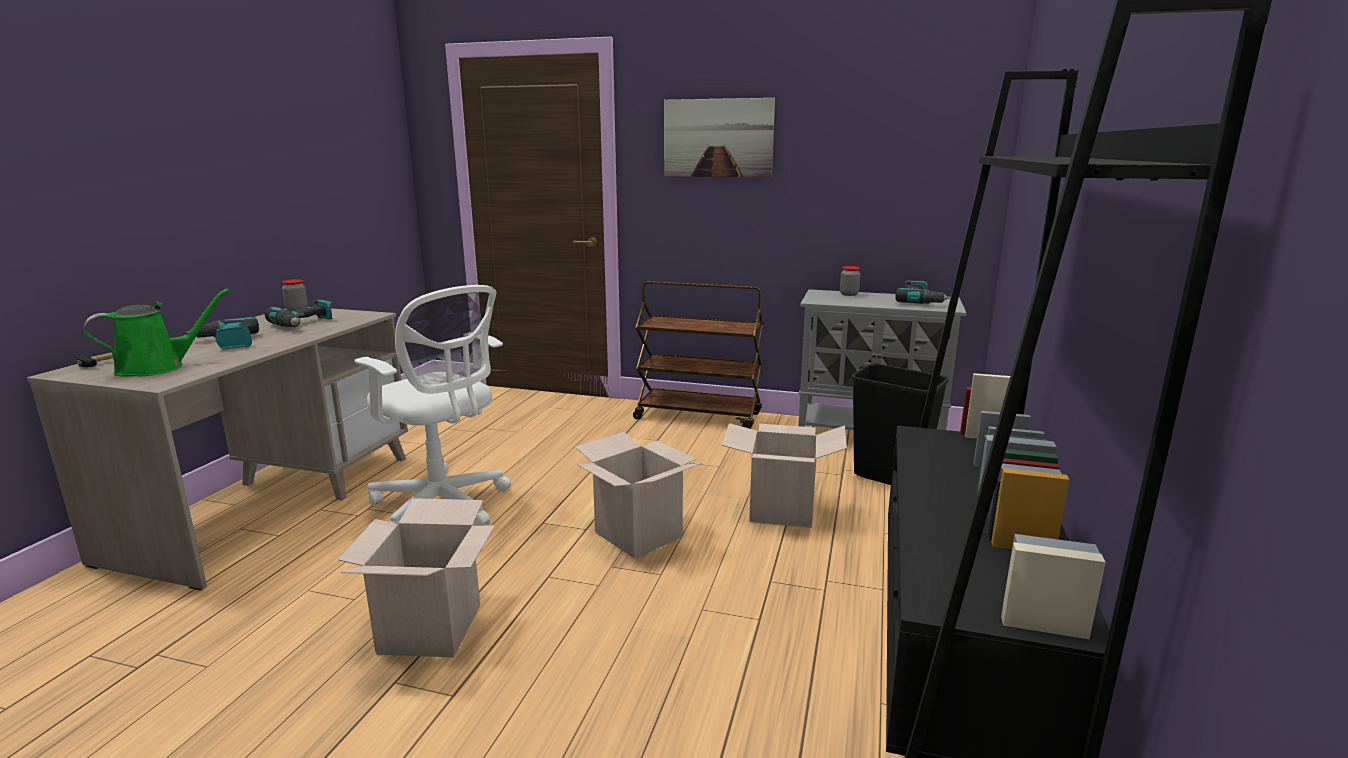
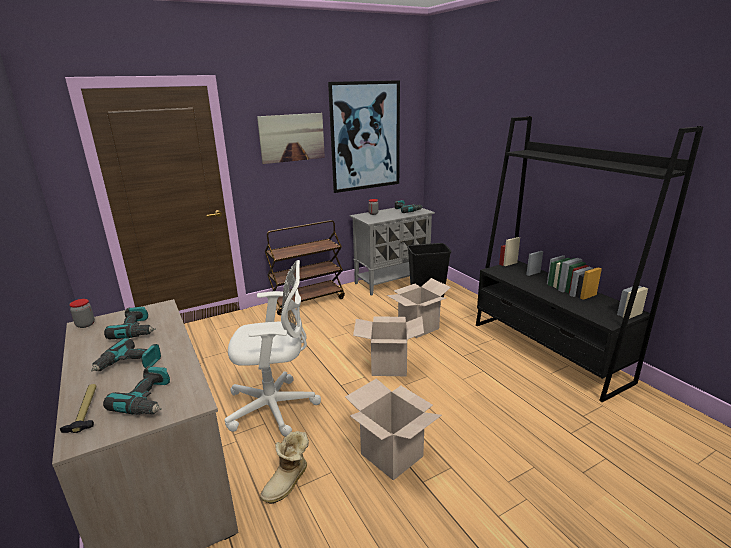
camera: 45 degrees left, 5 degrees up
(157, 368) = (148, 400): green watering can -> power drill
(310, 580) = (288, 483): none -> boot
(862, 146) = (365, 136): none -> picture

